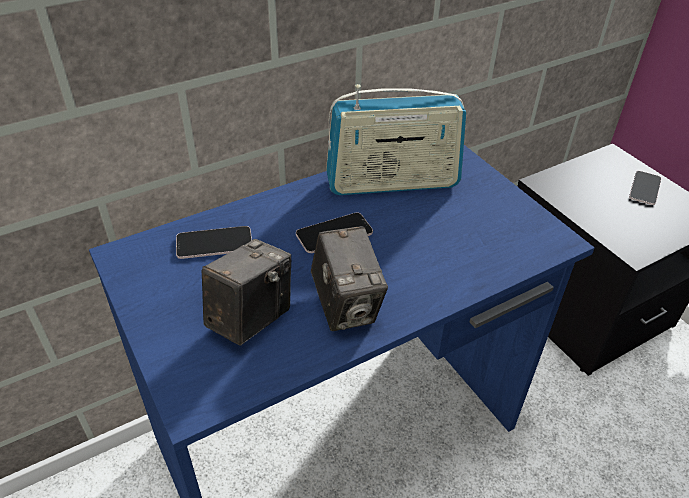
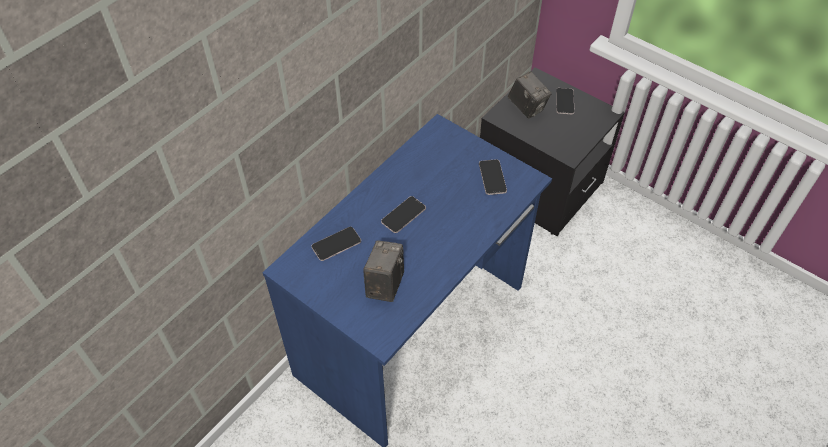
camera: 20 degrees left, 10 degrees up
(346, 306) = (433, 259): camera -> camera (527, 107)
(392, 182) = (421, 166): radio -> none
(495, 222) = (492, 177): none -> phone

